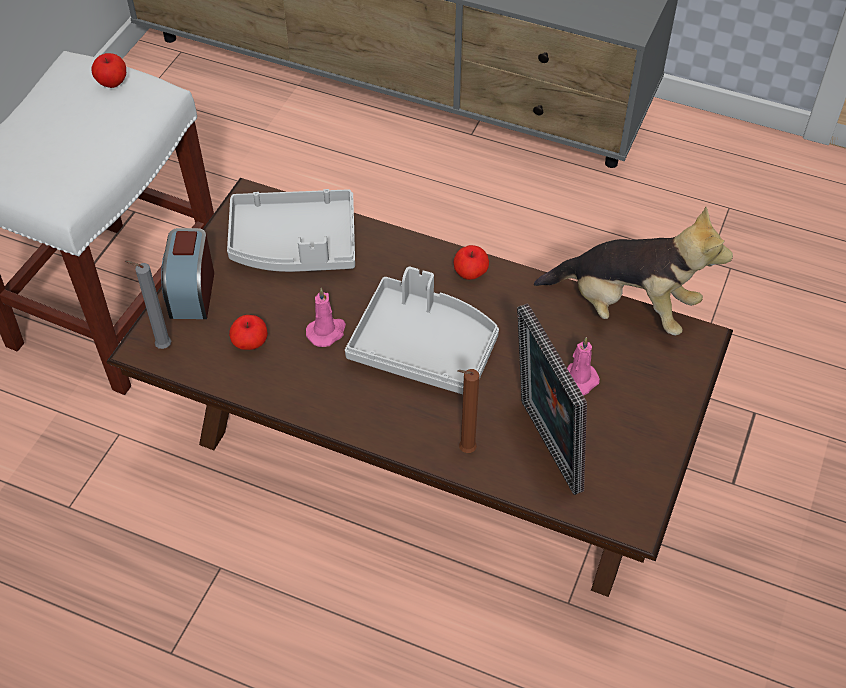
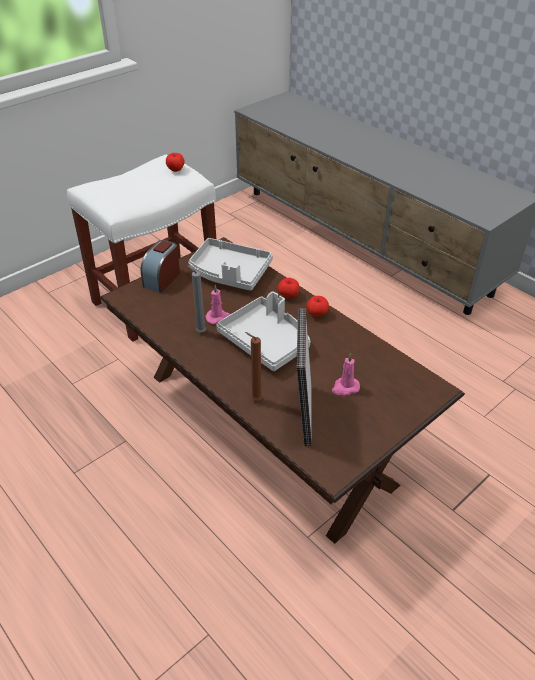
camera: 25 degrees right, 10 degrees down
(161, 347) = (129, 298): grey candle -> grey candle (199, 332)
(250, 344) = (174, 310): apple -> apple (288, 296)
(626, 308) = (400, 359): plush toy -> none

